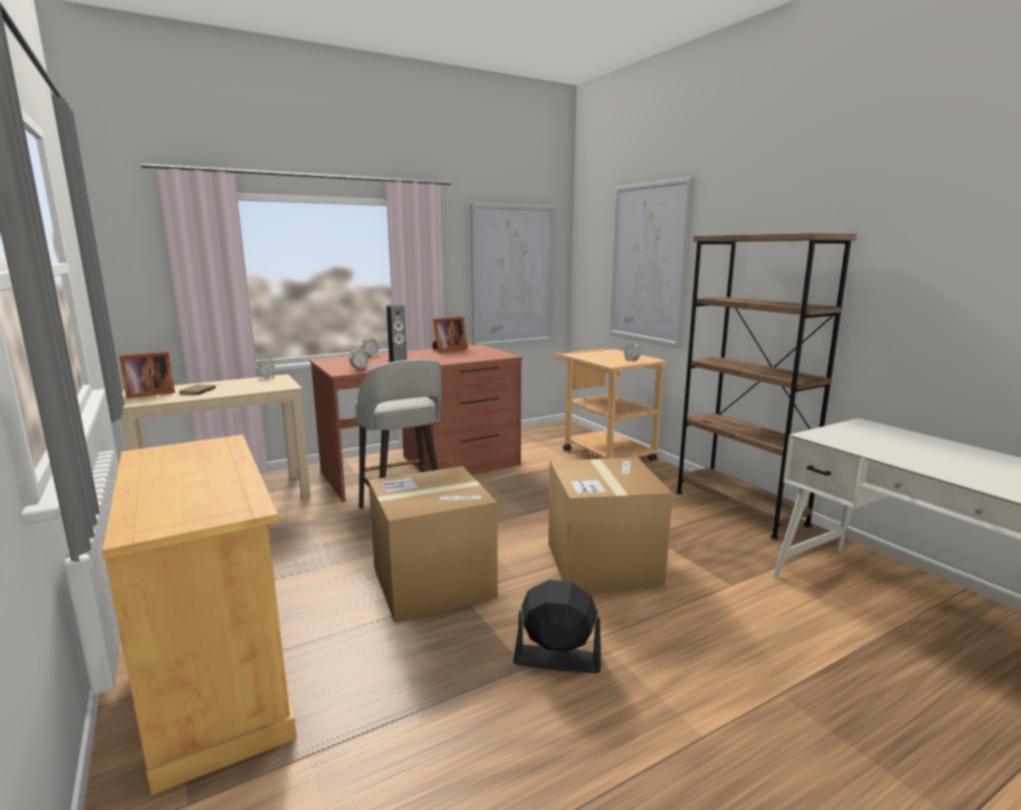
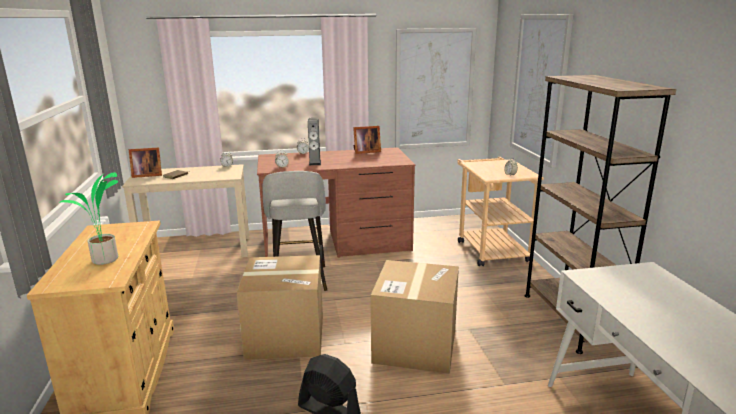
camera: 20 degrees right, 5 degrees up
(207, 488) = (105, 260): none -> potted plant

